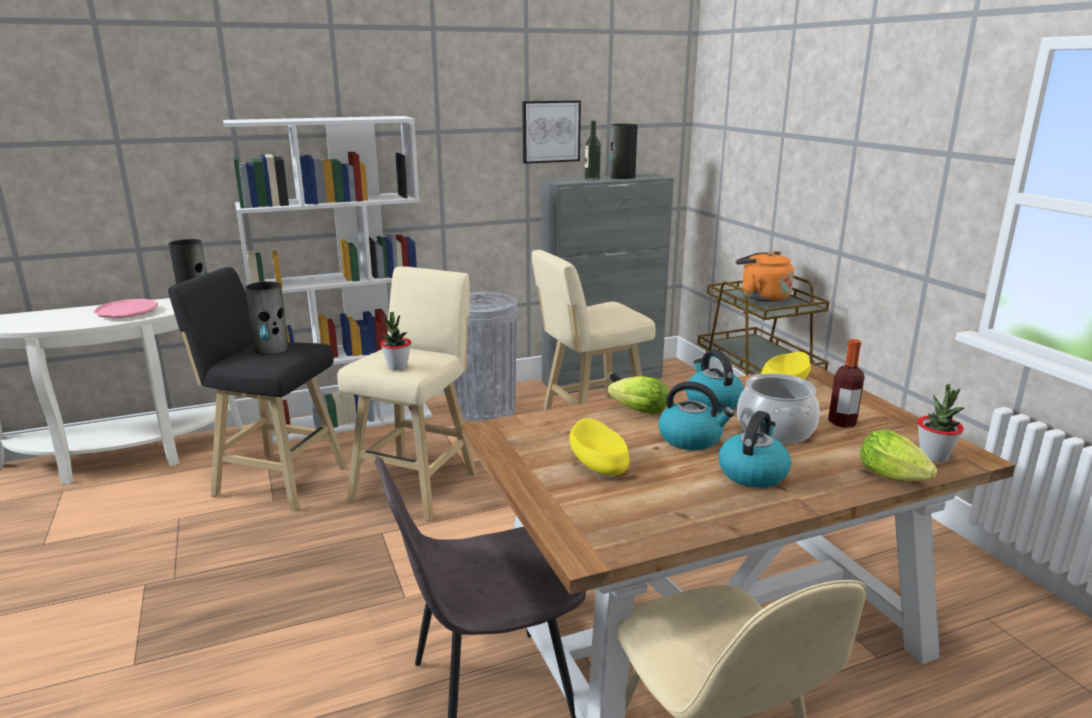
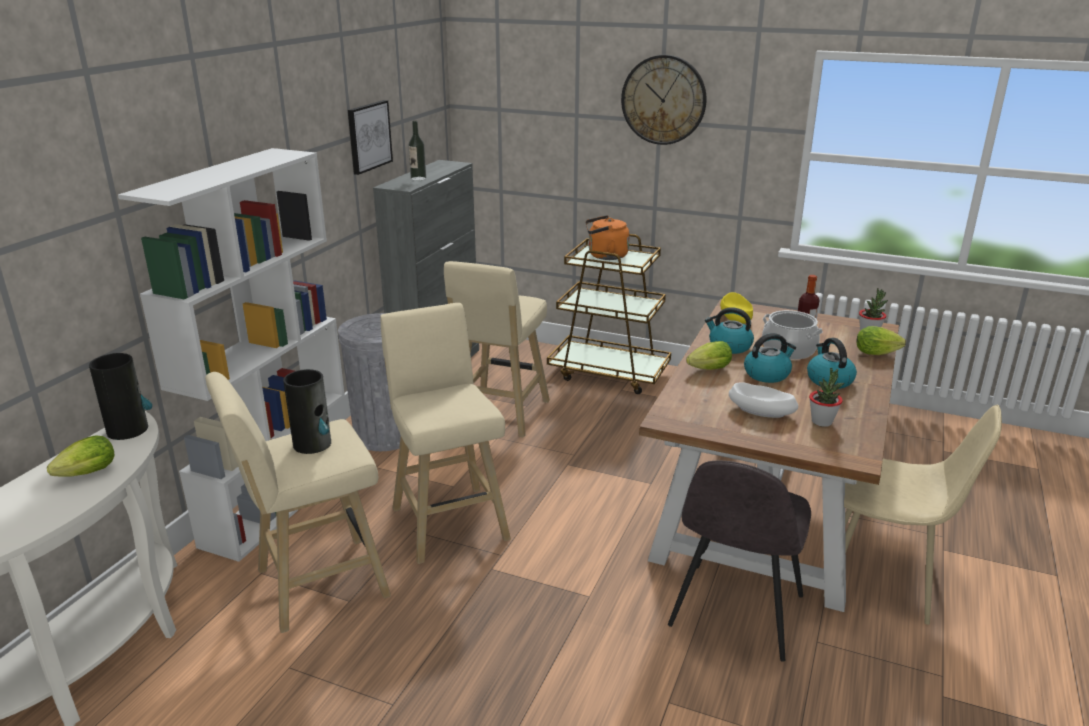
camera: 45 degrees left, 5 degrees up
(127, 313) = (84, 475): pink plate -> lettuce
(276, 480) = (316, 585): black stool -> beige stool
(397, 366) = (464, 410): potted plant -> potted plant (822, 422)
(597, 463) = (761, 411): yellow bowl -> white bowl
(622, 177) = (433, 170): vase -> none
(859, 115) = (663, 100): none -> wall clock

